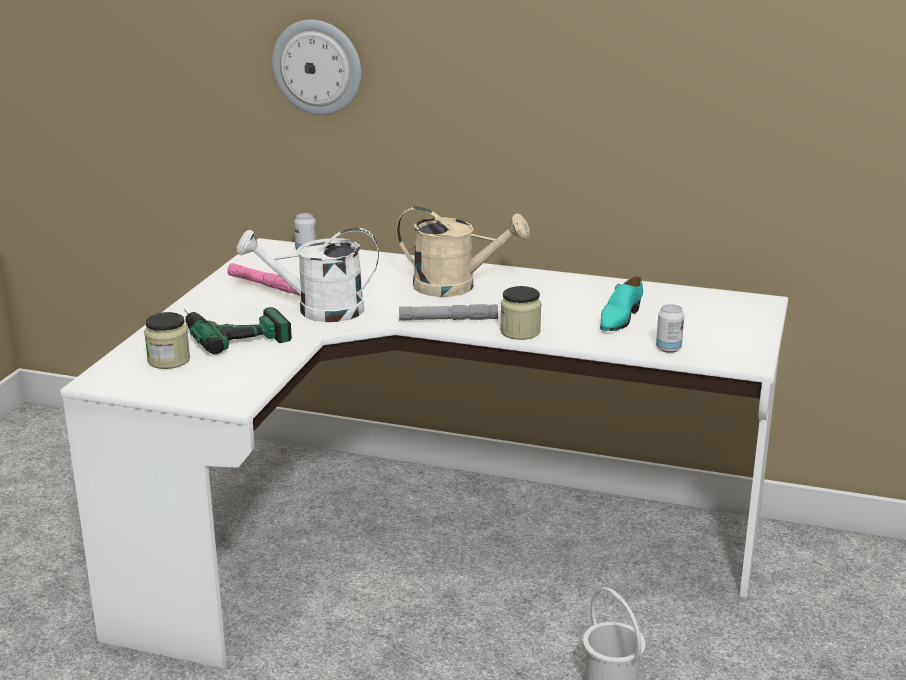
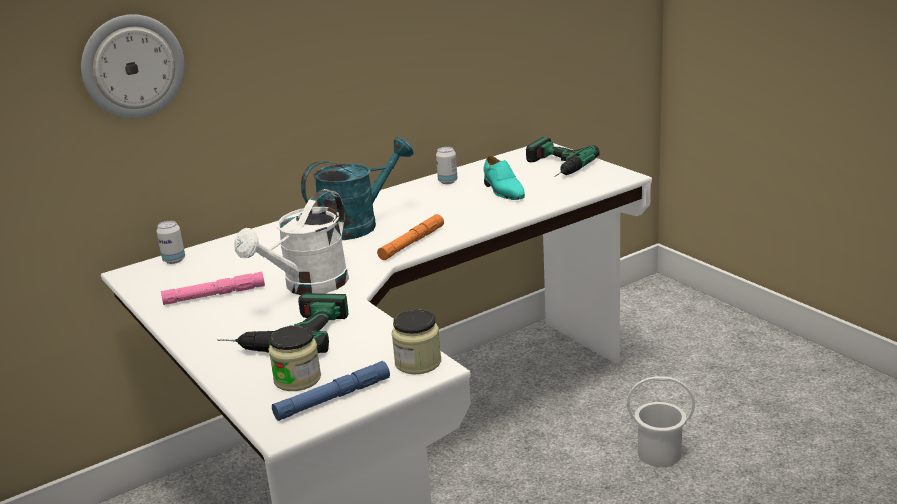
camera: 50 degrees left, 0 degrees up
(153, 382) = (333, 398): none -> blue flashlight
(448, 319) = (412, 243): grey flashlight -> orange flashlight
(456, 287) = (357, 225): beige watering can -> turquoise watering can
(520, 332) = (474, 226): jar -> jar (418, 363)
(668, 349) = (572, 191): can -> can (447, 181)
(716, 321) = (552, 167): none -> power drill

